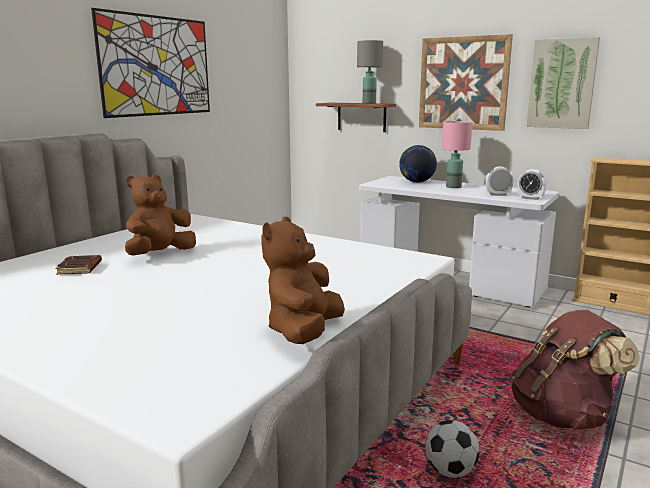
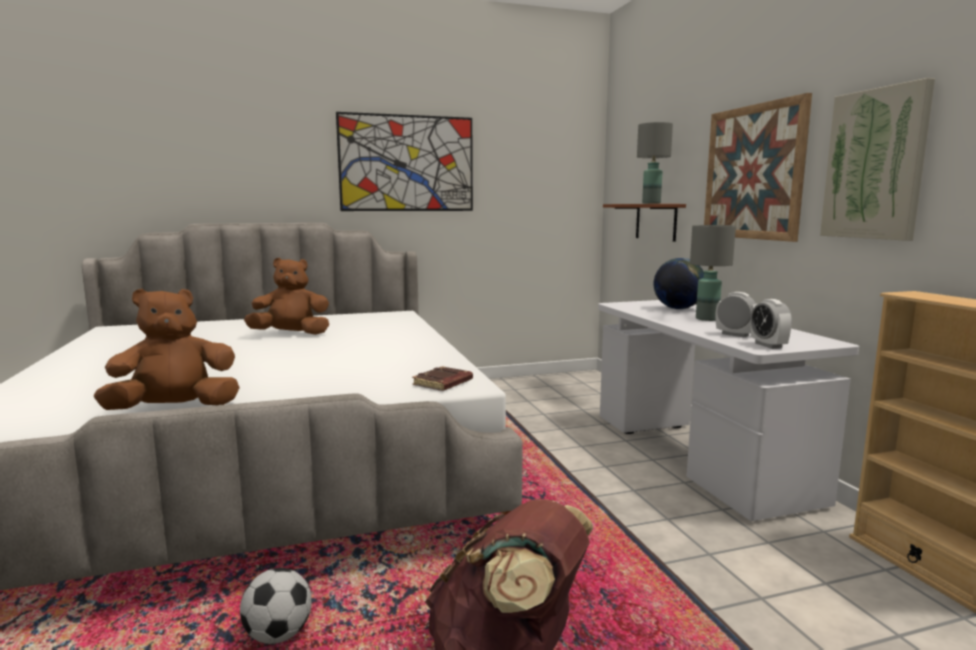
camera: 40 degrees right, 5 degrees down
(80, 268) = (222, 333): brown book -> brown book (443, 383)
(453, 187) = (707, 319): pink table lamp -> grey table lamp

